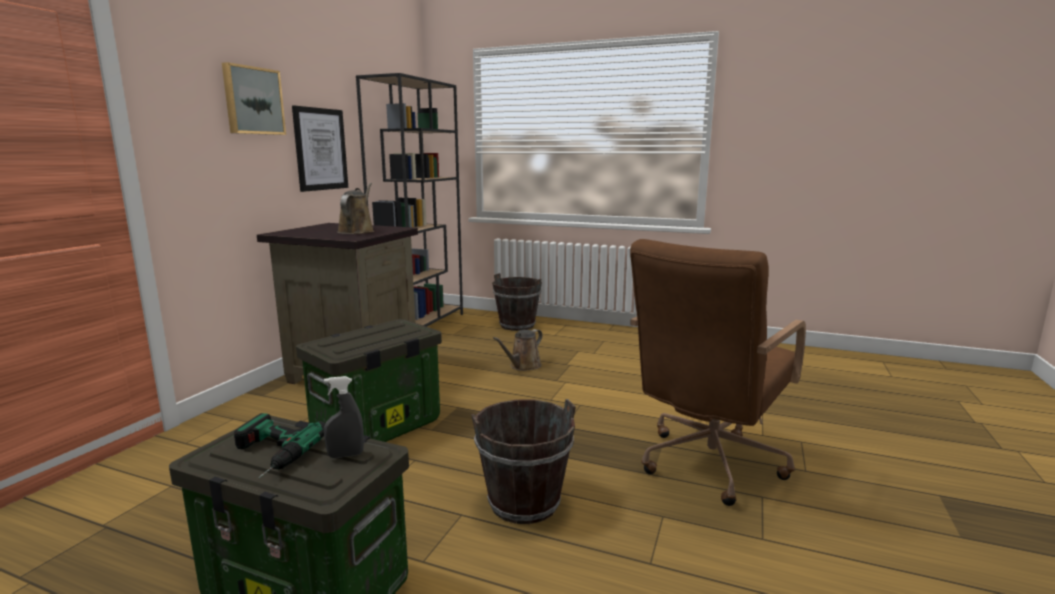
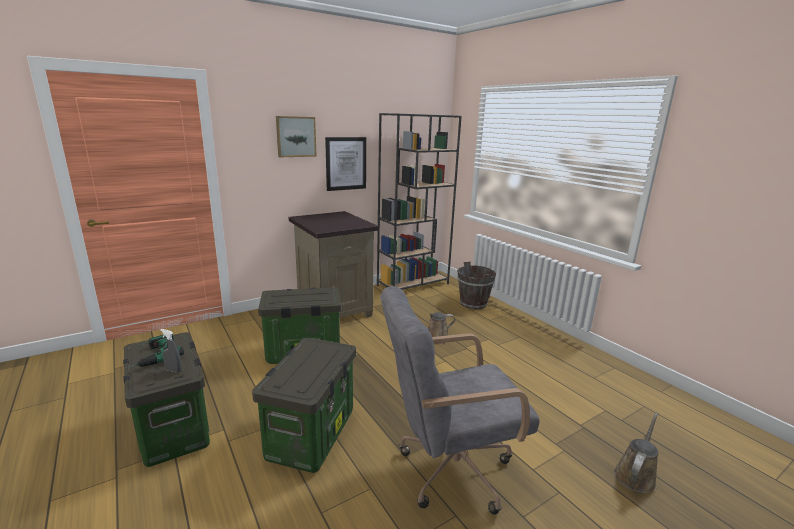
camera: 35 degrees right, 5 degrees up
(357, 231) = (338, 223): brown watering can -> brown watering can (635, 475)
(524, 502) = (311, 434): brown bucket -> storage box
(707, 468) = (448, 472): brown office chair -> grey office chair

